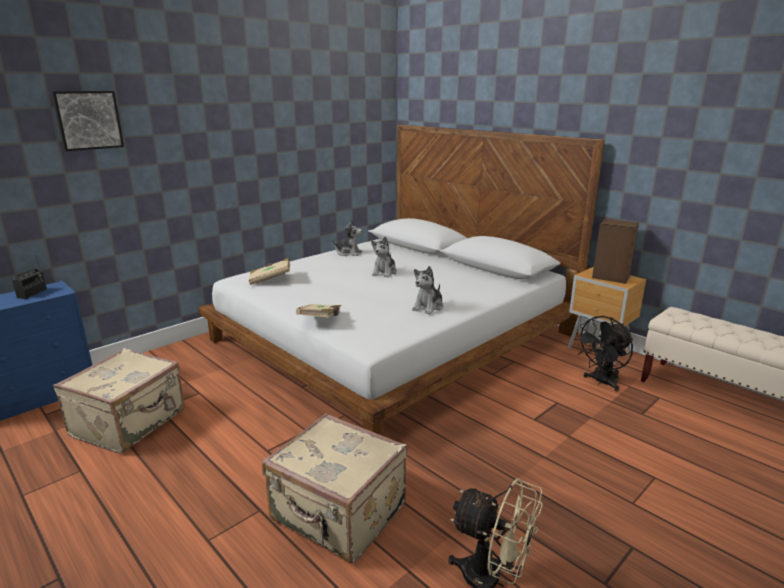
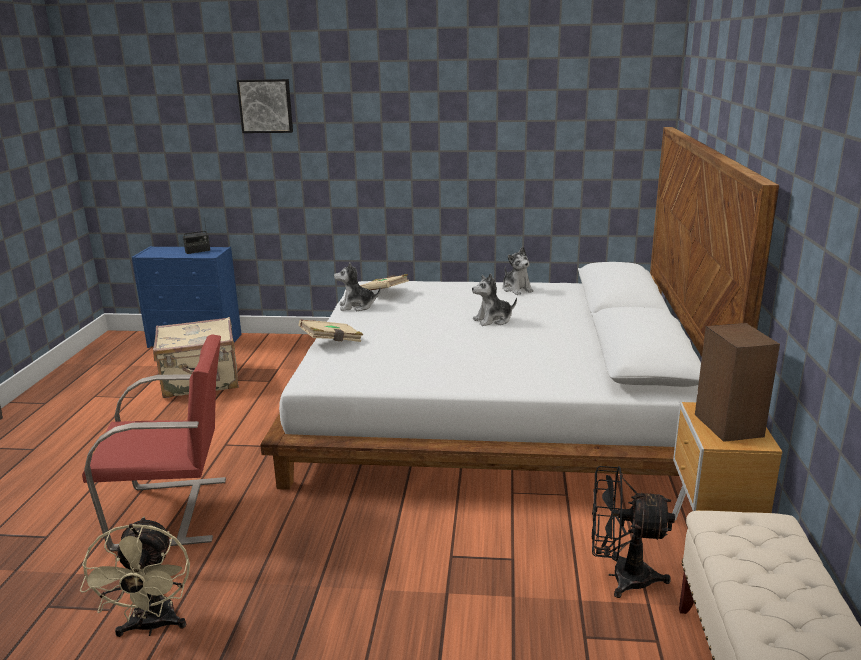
camera: 50 degrees right, 0 degrees up
(338, 515) = (174, 513): beige suitcase -> red chair
(428, 307) = (439, 368): plush toy -> plush toy (357, 306)

